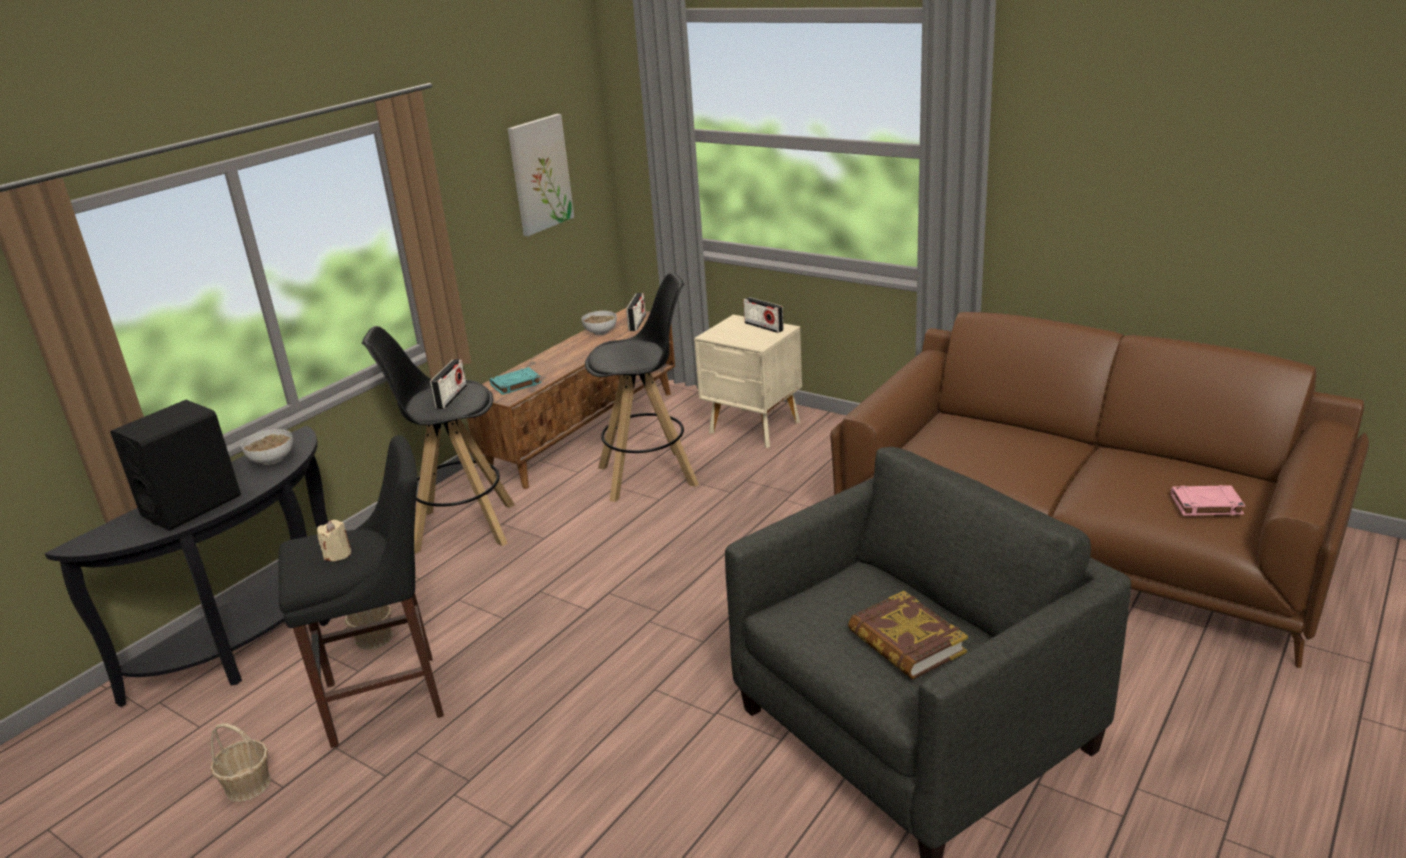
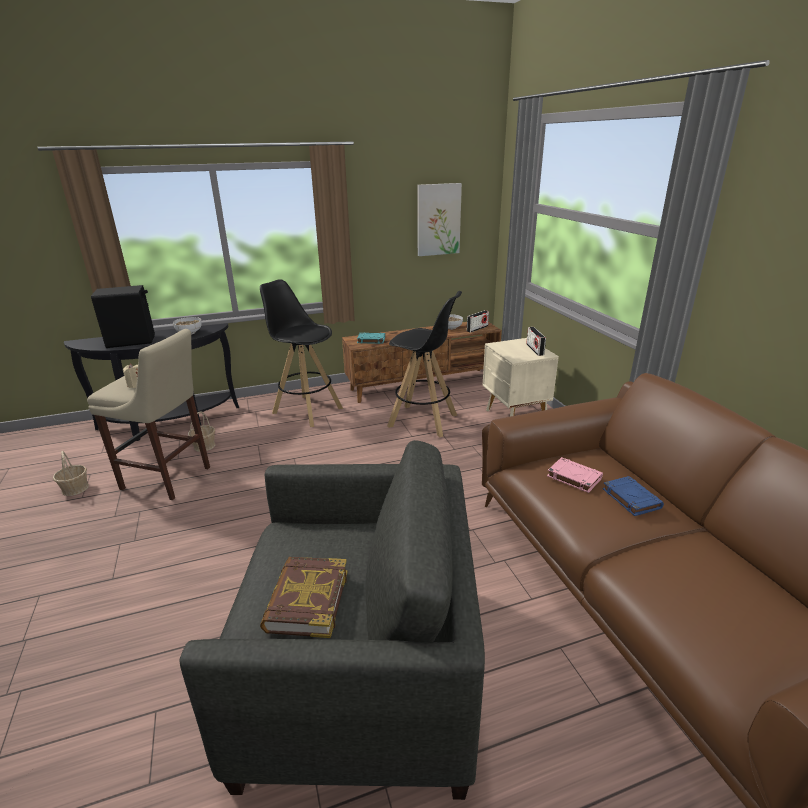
camera: 35 degrees right, 0 degrees up
(392, 698) = (169, 479): black stool -> beige stool
(451, 397) = (305, 331): radio -> none
(1028, 444) = (630, 498): none -> blue book
(1205, 505) = (741, 637): pink book -> pink book (573, 477)

